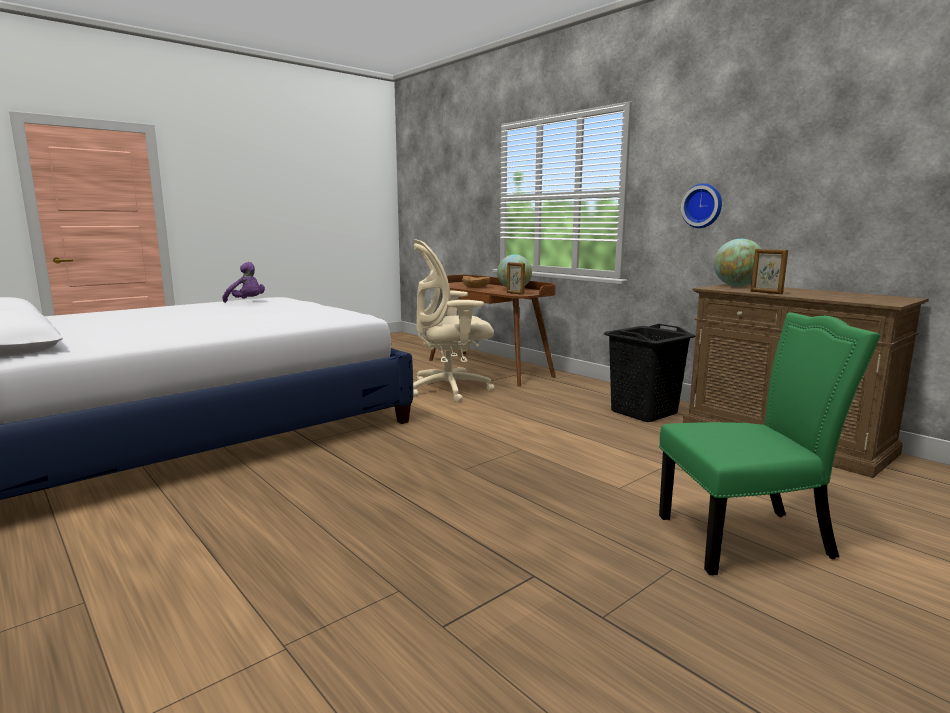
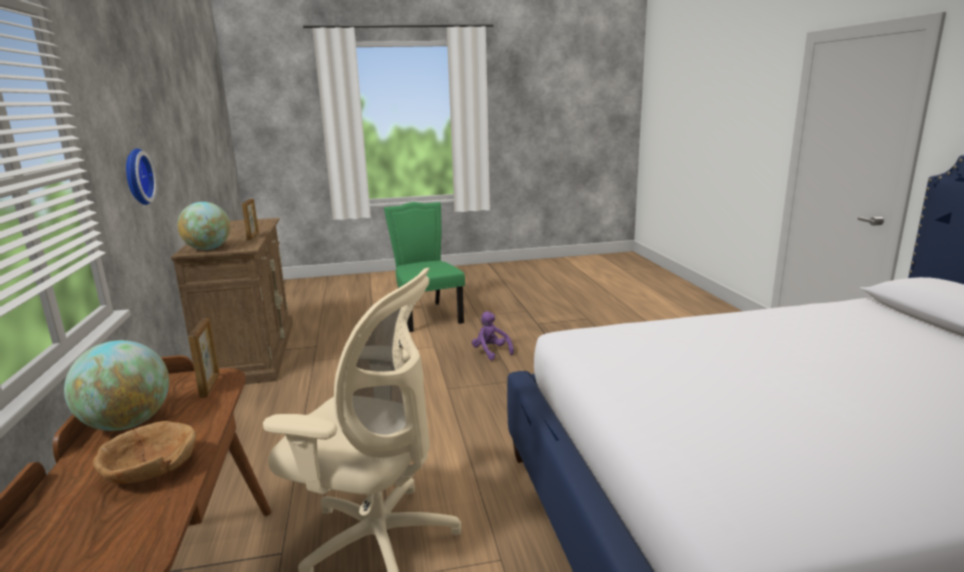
camera: 150 degrees left, 5 degrees up
(247, 302) = (807, 476): purple plush toy -> purple plush toy (491, 352)
(644, 412) = (263, 404): black laundry basket -> none
(742, 539) = (427, 317): green chair -> green chair turned 45 degrees clockwise

